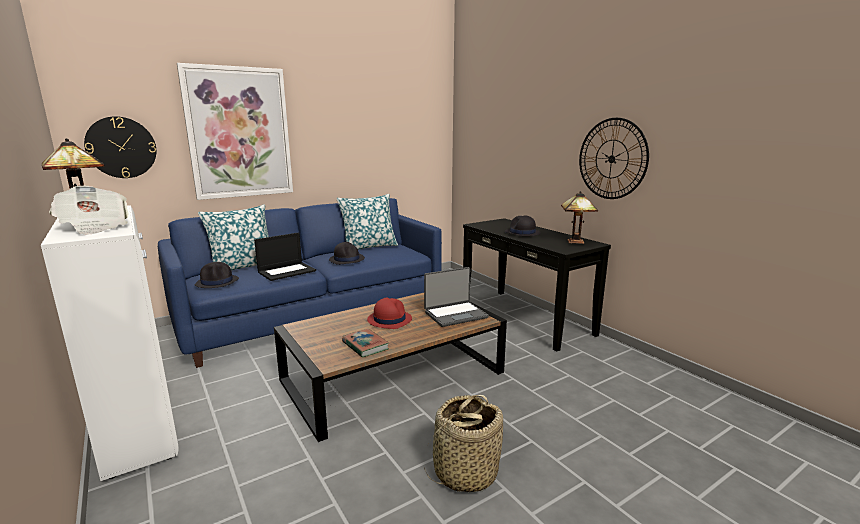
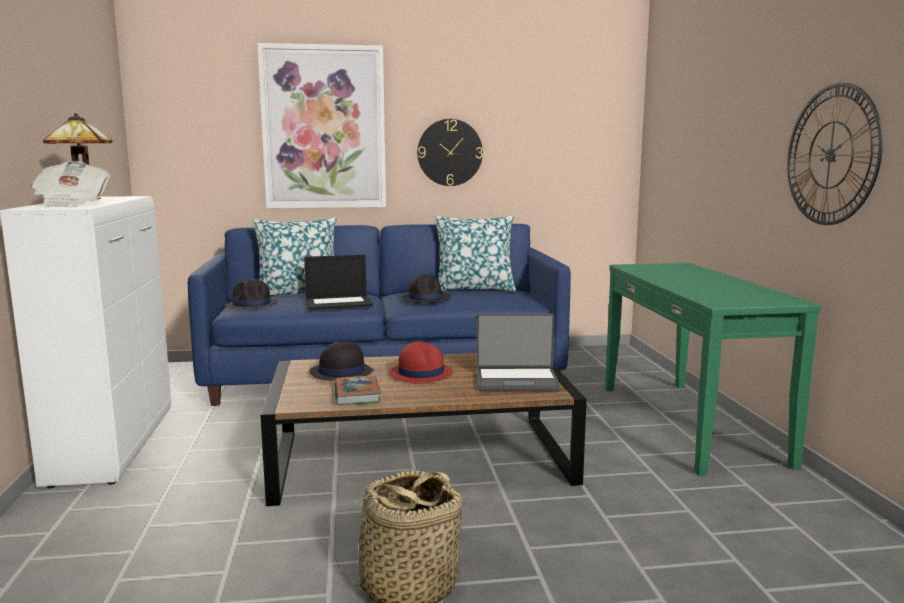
camera: 25 degrees right, 5 degrees down
(121, 147) = (191, 142): wall clock -> wall clock (449, 152)
(522, 233) = (685, 280): black hat -> black hat (341, 372)
(525, 317) = (689, 423): black console table -> green console table
(576, 242) = (761, 296): table lamp -> none

